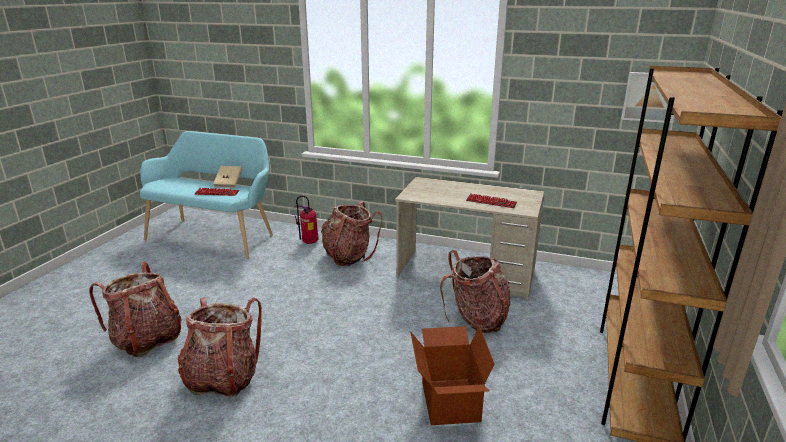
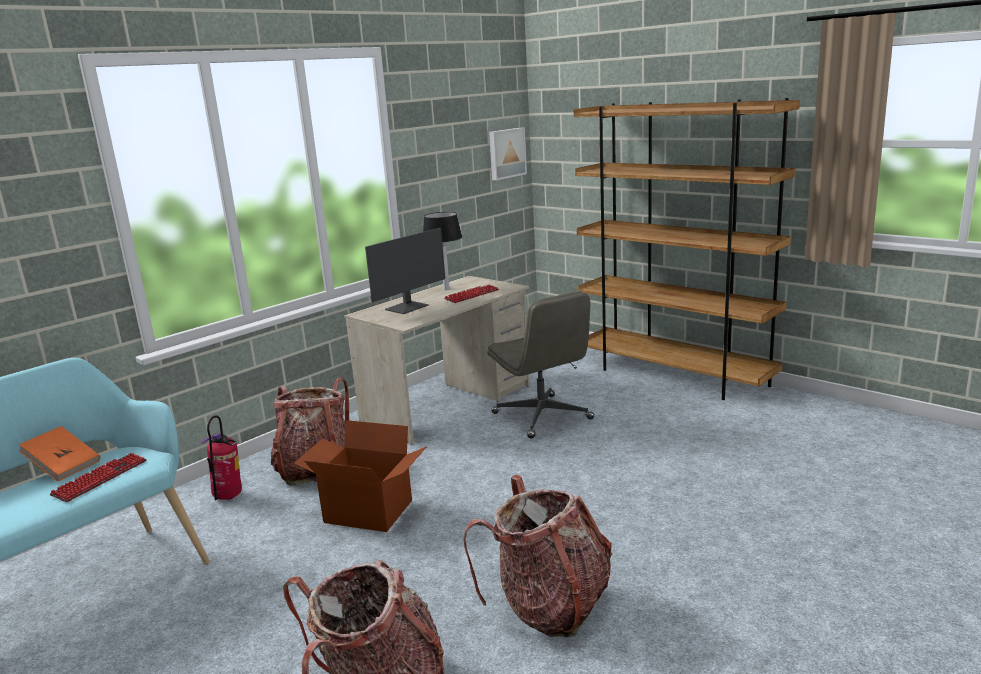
camera: 65 degrees left, 5 degrees down
(229, 183) = (64, 466): beige book -> orange book
(444, 189) = (408, 307): none -> monitor
(448, 401) = (669, 456): cardboard box -> cardboard box (367, 512)
(477, 319) = (543, 416): backpack -> grey office chair
(499, 191) = (446, 289): none -> table lamp

